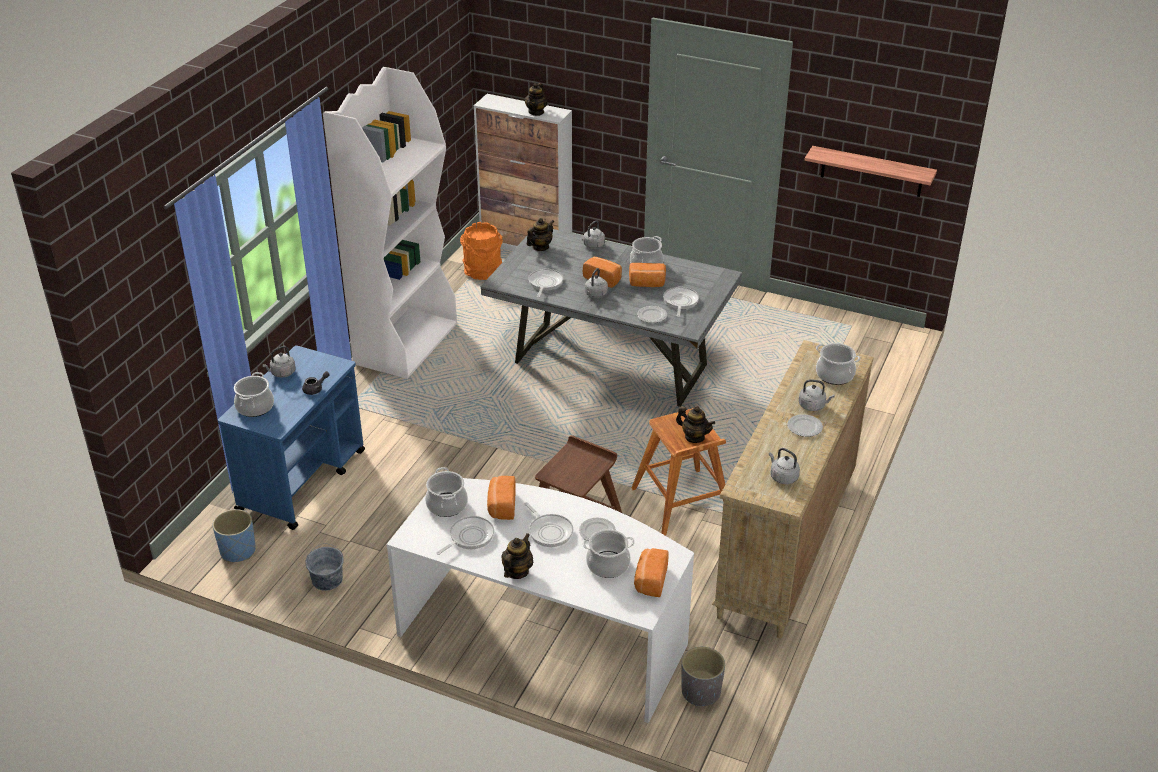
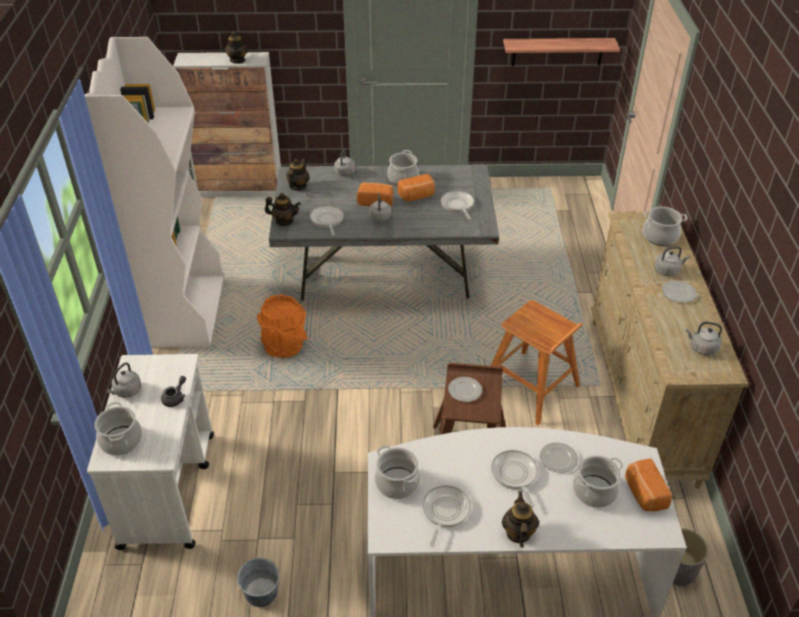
camera: 25 degrees left, 5 degrees up
(237, 551) = (145, 596): blue planter -> none
(302, 480) = (168, 488): blue cart -> white cart
(482, 271) = (216, 222): orange bucket -> orange bucket (284, 345)
(501, 506) = (450, 464): bread -> none
(549, 531) = (515, 475): frying pan -> frying pan turned 135 degrees counterclockwise
(652, 316) = (444, 225): plate -> plate (465, 390)
(694, 437) = (552, 328): teapot -> teapot (284, 221)

